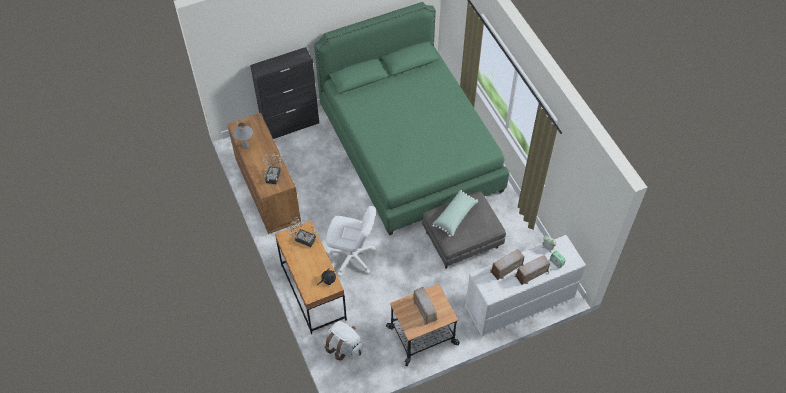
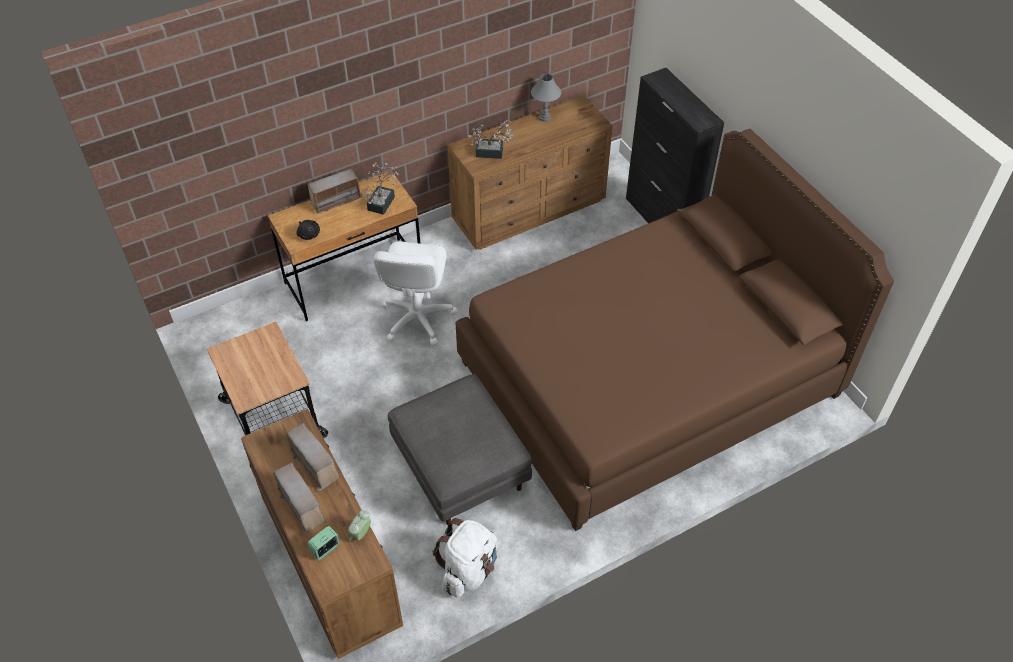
camera: 85 degrees right, 5 degrees down
(344, 346) = (262, 323): white backpack -> white backpack (469, 569)
(409, 149) = (648, 378): green bed -> brown bed
(424, 309) = (261, 366): radio -> radio (336, 200)
(455, 216) = (464, 416): green pillow -> none
(518, 303) = (331, 562): white dresser -> brown dresser

